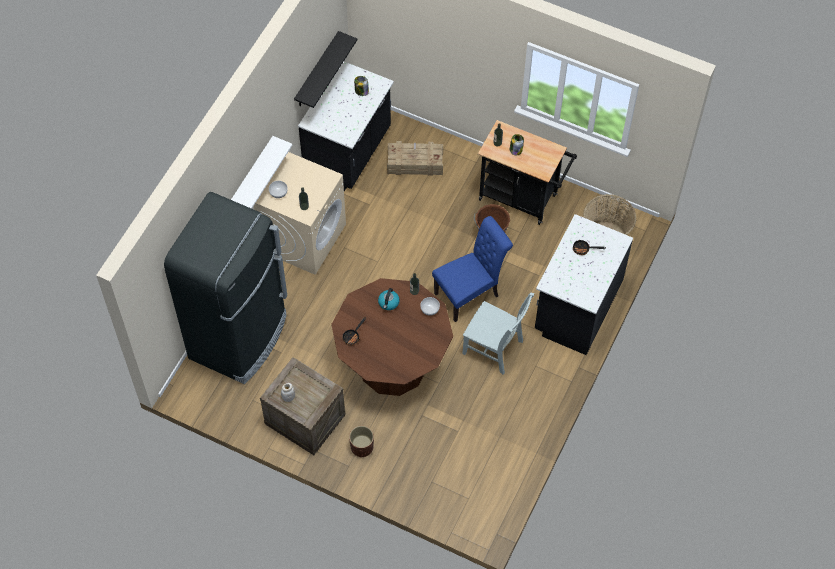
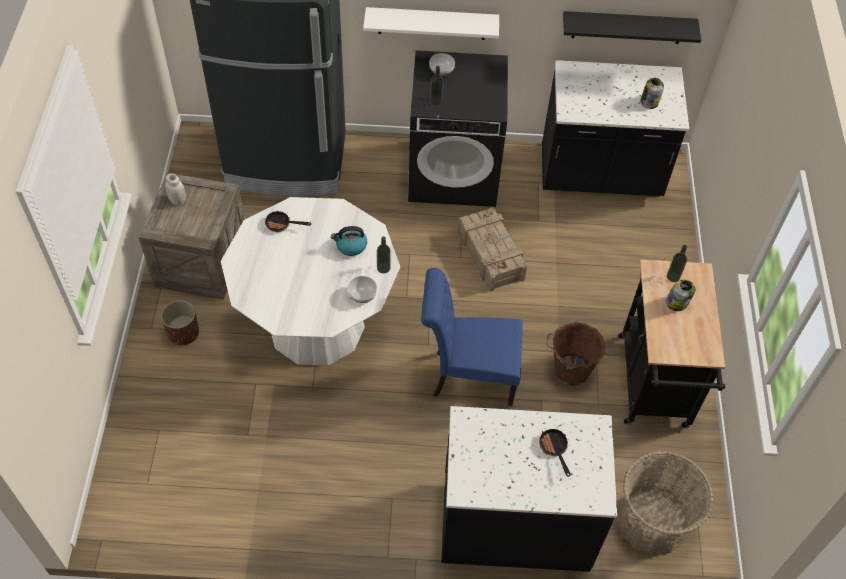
camera: 65 degrees right, 5 degrees down
(303, 237) = (454, 172): beige washing machine -> black washing machine
(392, 365) = (316, 325): brown dining table -> white dining table
(414, 163) = (629, 246): crate -> crate (491, 255)
(470, 293) = (468, 376): blue chair -> blue chair turned 150 degrees clockwise
(495, 349) = (395, 436): grey chair -> none

